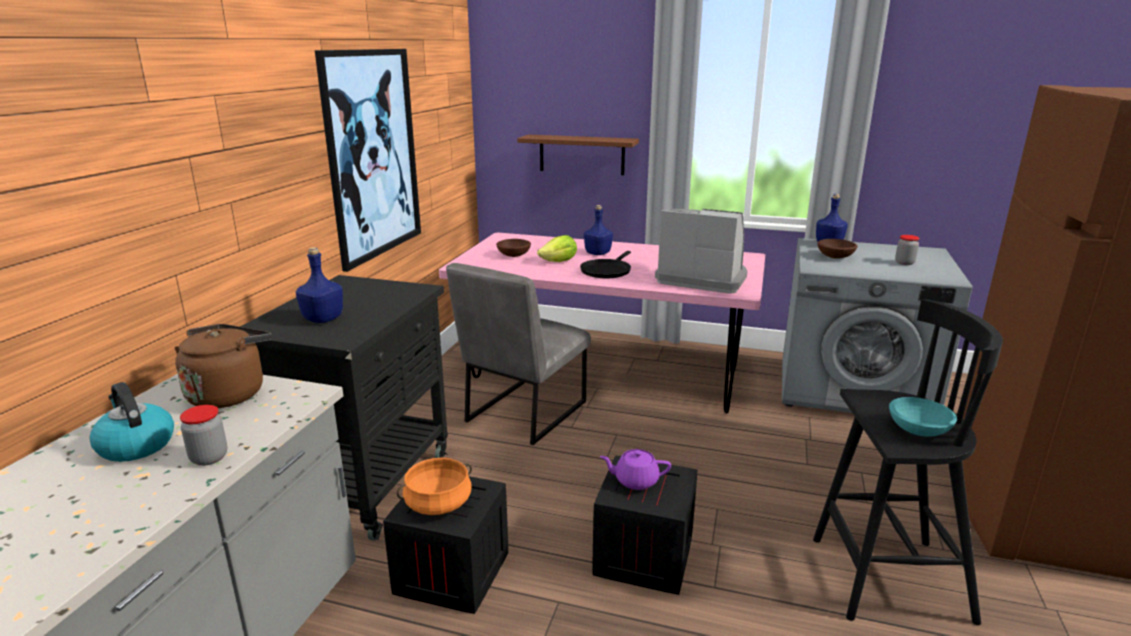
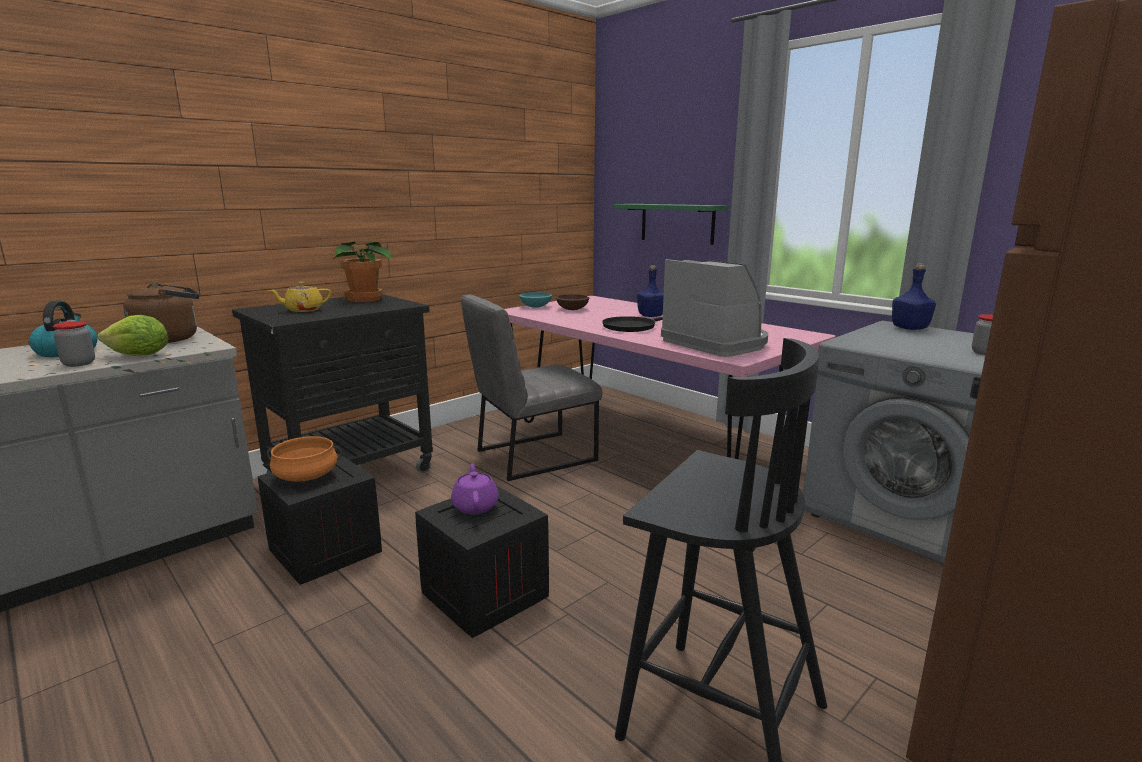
camera: 30 degrees right, 5 degrees down
(323, 318) = (303, 310): blue bottle -> yellow teapot
(354, 288) = (365, 299): none -> potted plant
(373, 155) = (440, 199): picture -> none
(559, 262) = (602, 317): lettuce -> lettuce (139, 356)
(581, 154) = (677, 223): brown shelf -> green shelf
(635, 480) = (475, 506): purple teapot -> purple teapot turned 45 degrees clockwise
(835, 257) = (893, 338): brown bowl -> none
(917, 429) = (714, 502): turquoise bowl -> turquoise bowl (535, 306)

